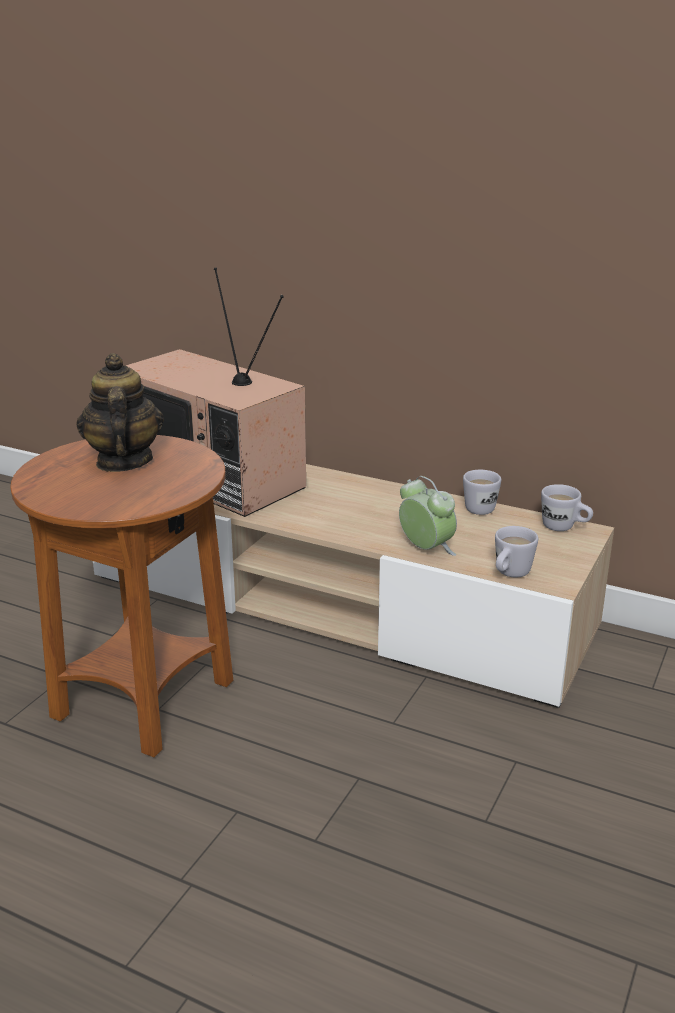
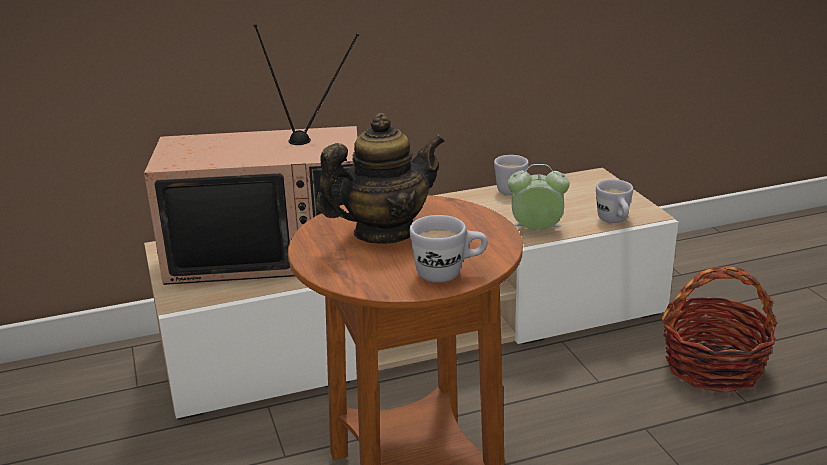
camera: 45 degrees left, 0 degrees up
(123, 462) = (384, 232): teapot -> teapot turned 120 degrees clockwise
(514, 776) = (713, 366): none -> basket
(564, 528) = (580, 180): white mug -> white mug (449, 273)

